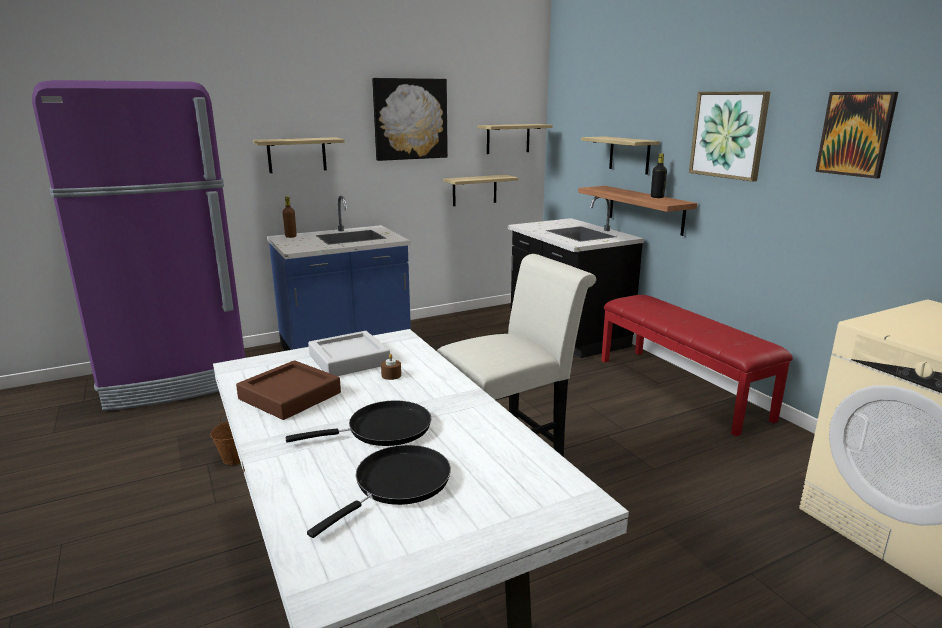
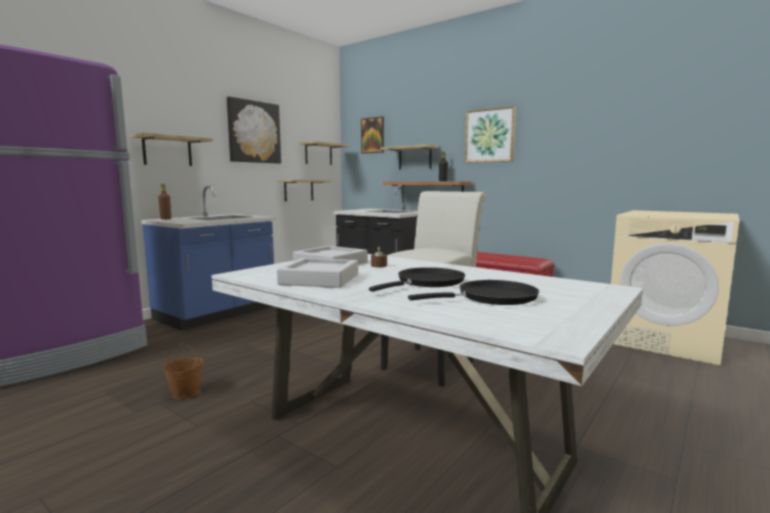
camera: 25 degrees left, 10 degrees down
(290, 396) = (319, 279): brown tray -> grey tray
(398, 484) = (492, 298): black frying pan -> black frying pan turned 60 degrees clockwise
(855, 134) = (574, 124): picture -> picture (373, 135)

